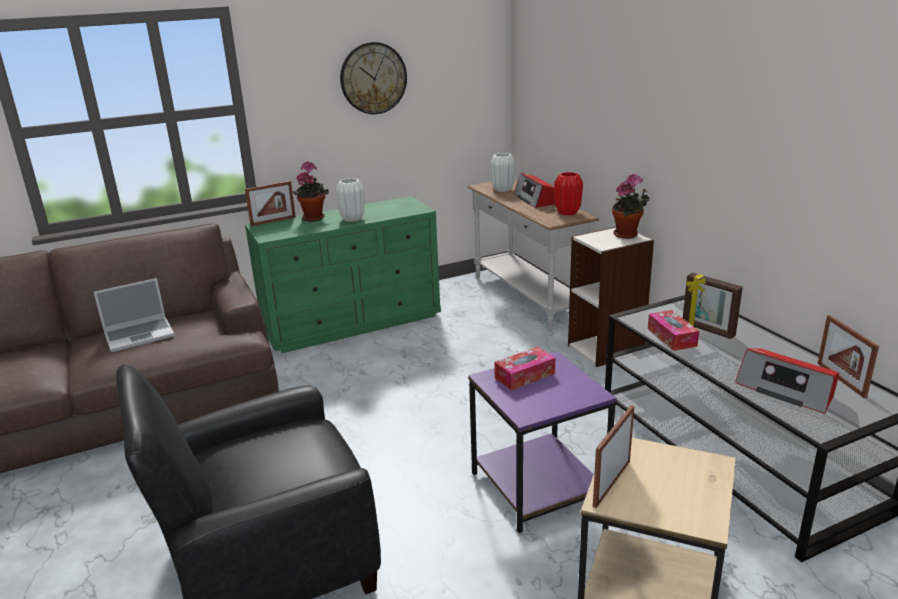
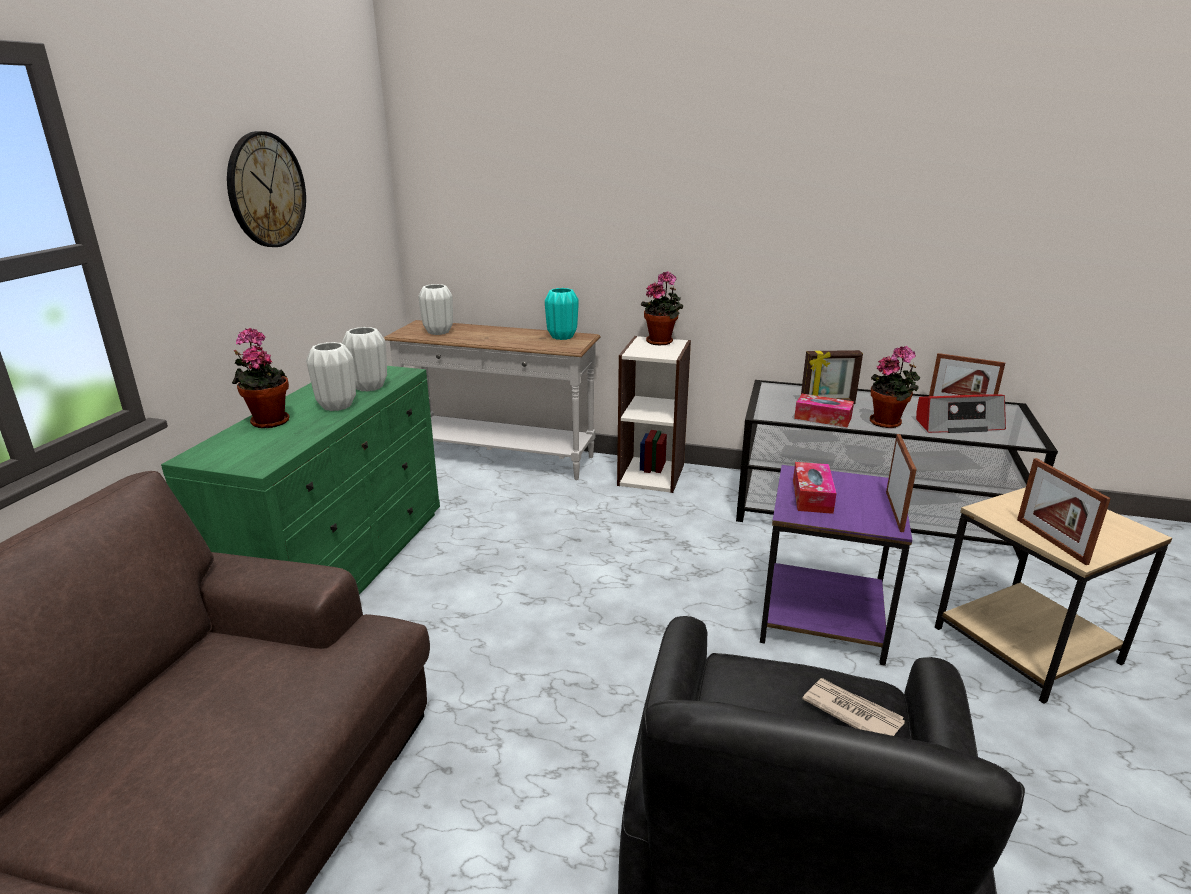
camera: 50 degrees left, 0 degrees up
(140, 335) = (182, 728): laptop -> none
(273, 221) = (208, 445): picture frame -> picture frame (894, 511)
(304, 470) = (851, 712): none -> newspaper
(387, 213) = (369, 387): none -> white vase
(535, 199) = (498, 333): radio -> none
(567, 212) = (561, 337): red vase -> turquoise vase
(721, 362) = (888, 423): none -> potted plant

